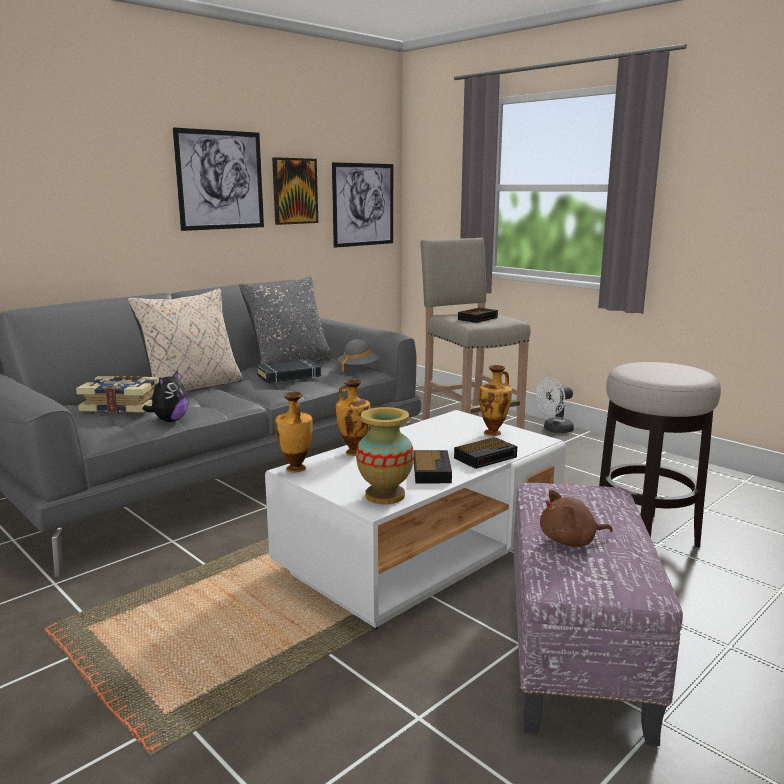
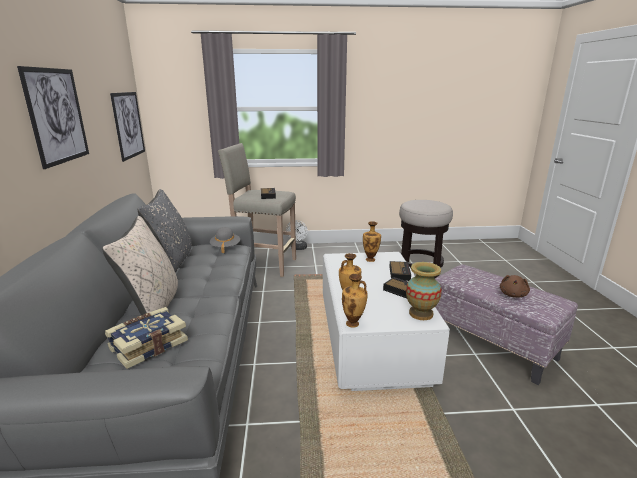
camera: 50 degrees left, 5 degrees up
(170, 420) = (212, 336): plush toy -> none
(289, 376) = (201, 268): black book -> none
(294, 191) = (97, 119): picture -> none

